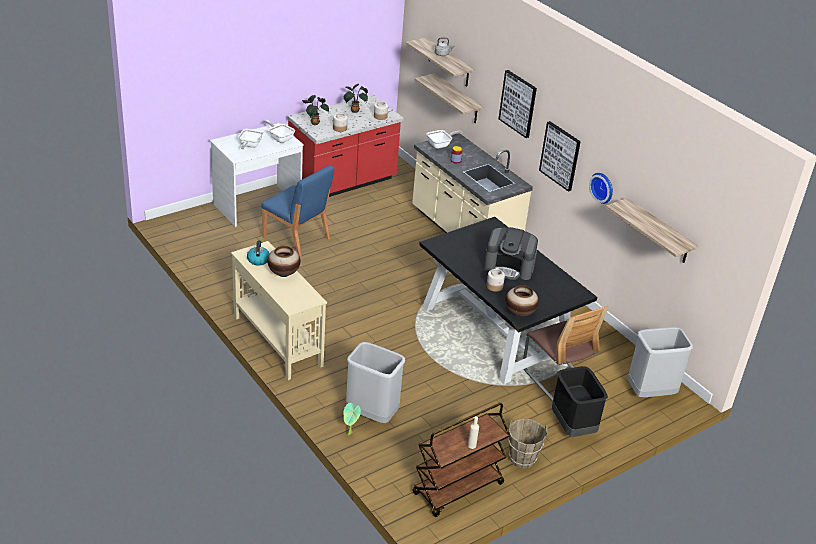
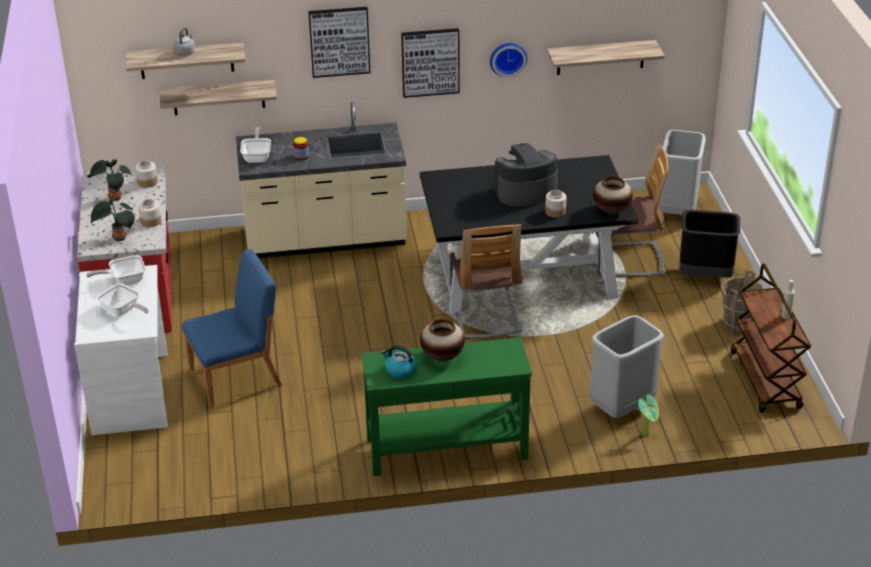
camera: 60 degrees left, 0 degrees up
(277, 340) = (445, 449): beige console table -> green console table
(433, 323) = (485, 315): none -> chair
(509, 267) = (525, 192): coffee machine -> coffee machine turned 150 degrees counterclockwise

